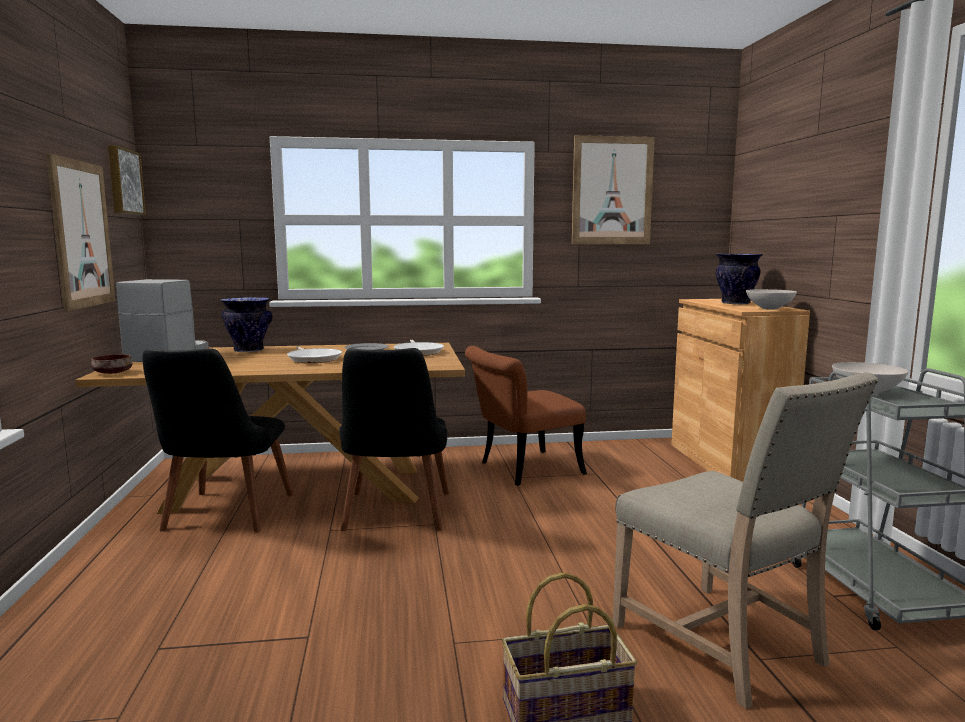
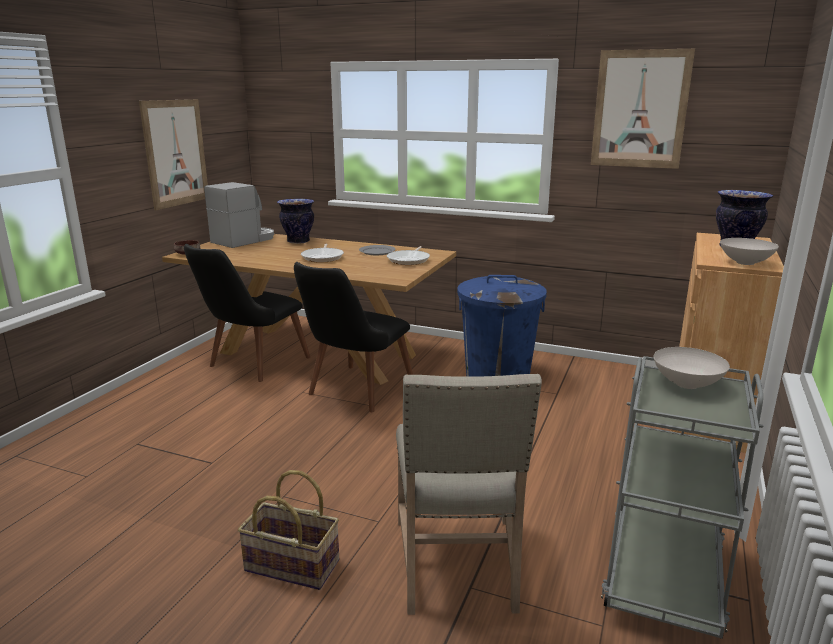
camera: 30 degrees right, 10 degrees up
(123, 182) = (225, 105): picture -> none
(521, 470) = (497, 375): brown chair -> blue trash can

